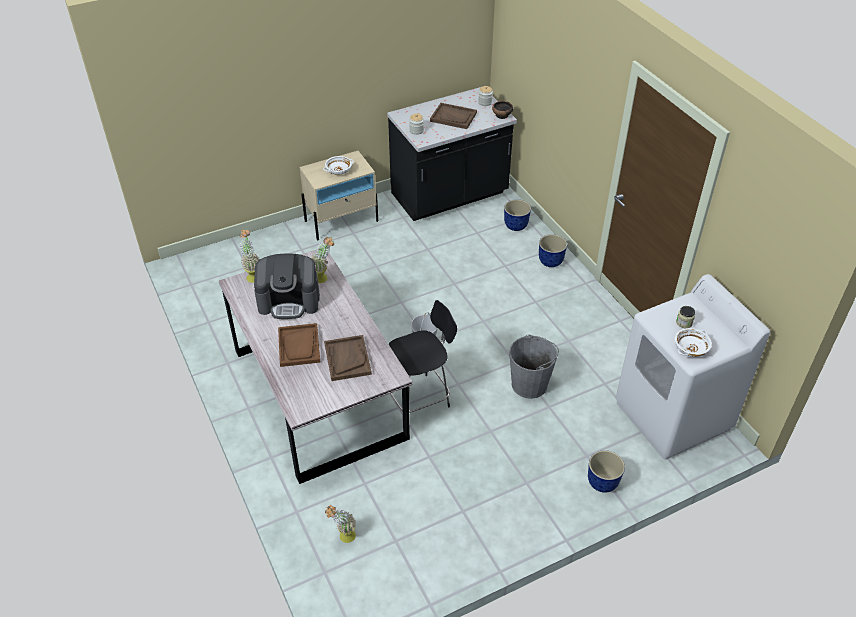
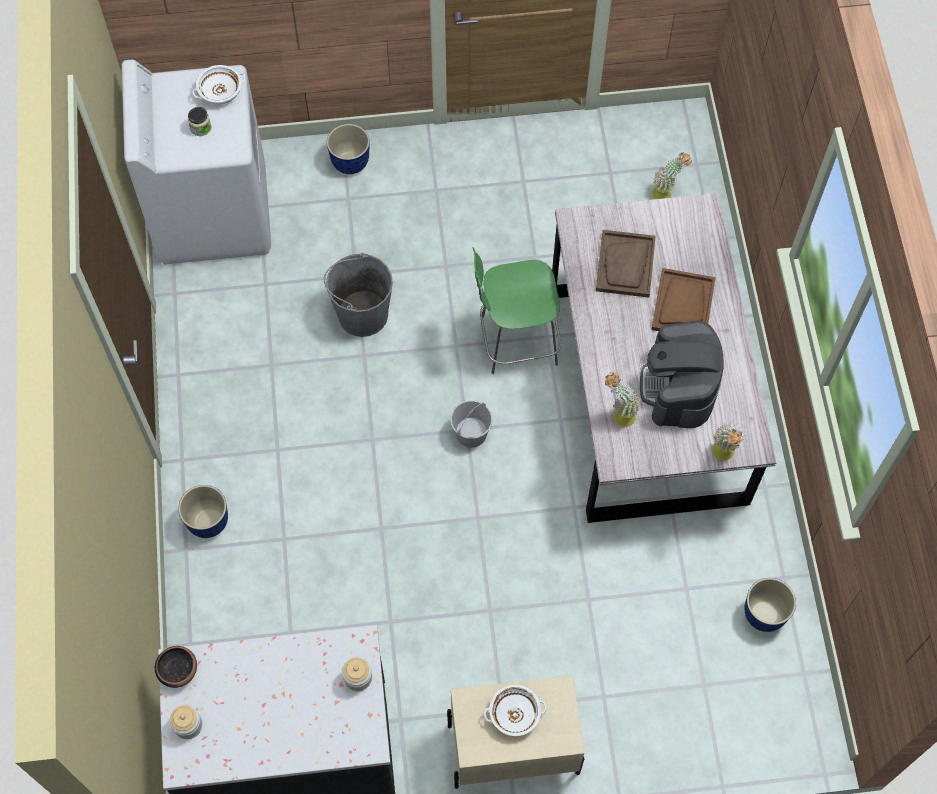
camera: 160 degrees left, 20 degrees up
(289, 301) = (679, 387): coffee machine -> coffee machine turned 105 degrees counterclockwise
(419, 398) = (515, 340): black chair -> green chair
(453, 117) = (271, 697): brown tray -> none
(516, 226) = (216, 625): planter -> planter (763, 614)

